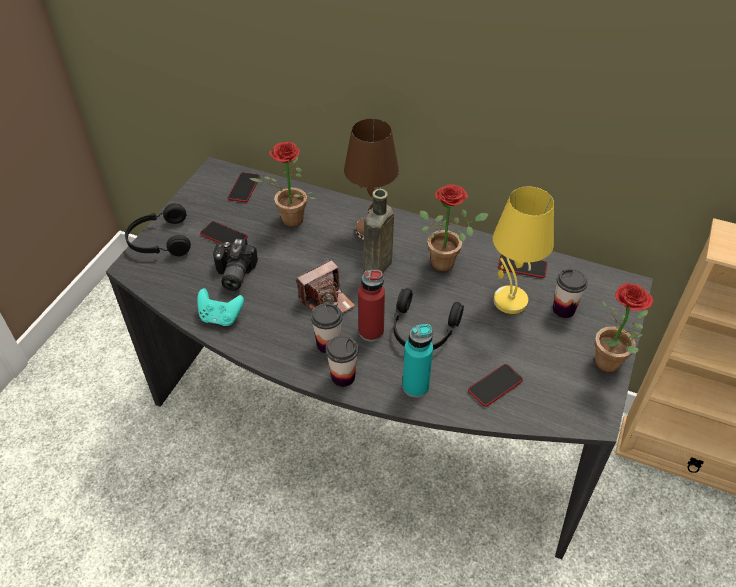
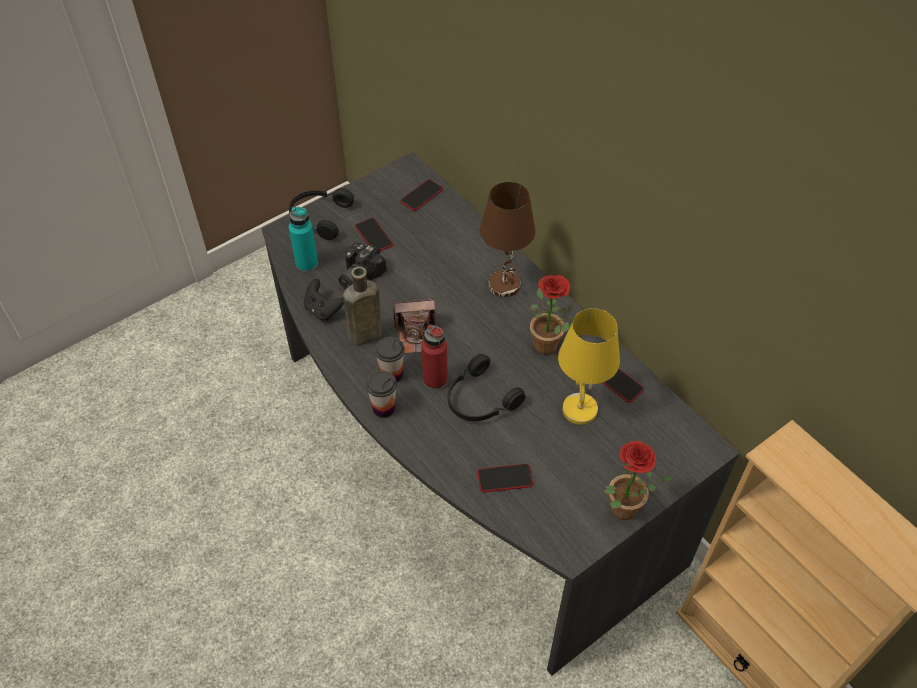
camera: 30 degrees right, 5 degrees up
(221, 317) = (323, 310): turquoise game controller -> black game controller
(288, 221) = (437, 245): potted plant -> none
(376, 268) = (482, 323): brown bottle -> brown bottle (363, 336)
(415, 386) = (436, 445): turquoise bottle -> turquoise bottle (307, 263)
(563, 309) = (623, 441): cup -> none

